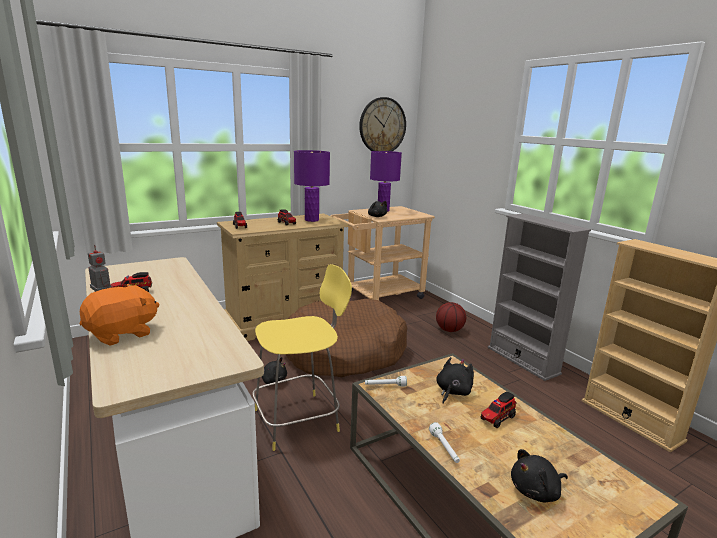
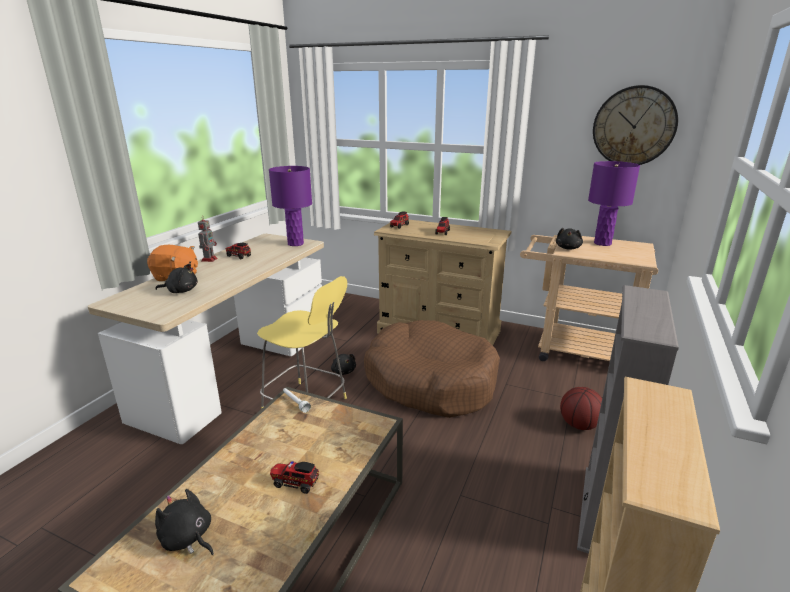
camera: 55 degrees right, 5 degrees up
(312, 220) = (475, 234): purple table lamp -> purple table lamp (296, 244)
(444, 448) = (221, 464): white flashlight -> none
(452, 392) = (320, 441): black plush toy -> black plush toy (181, 291)

